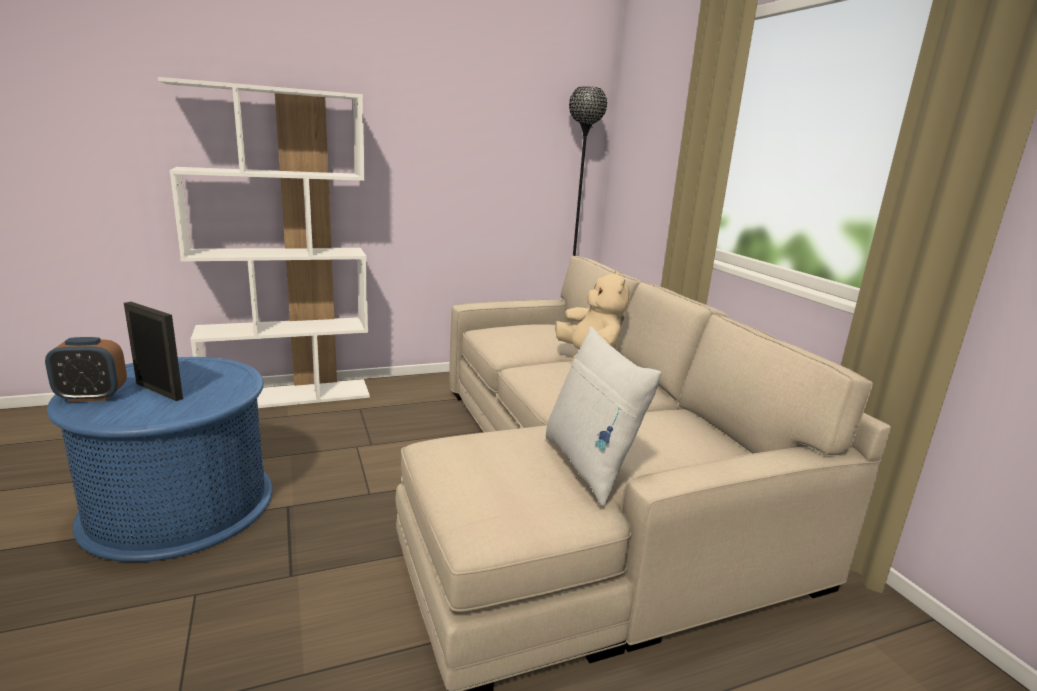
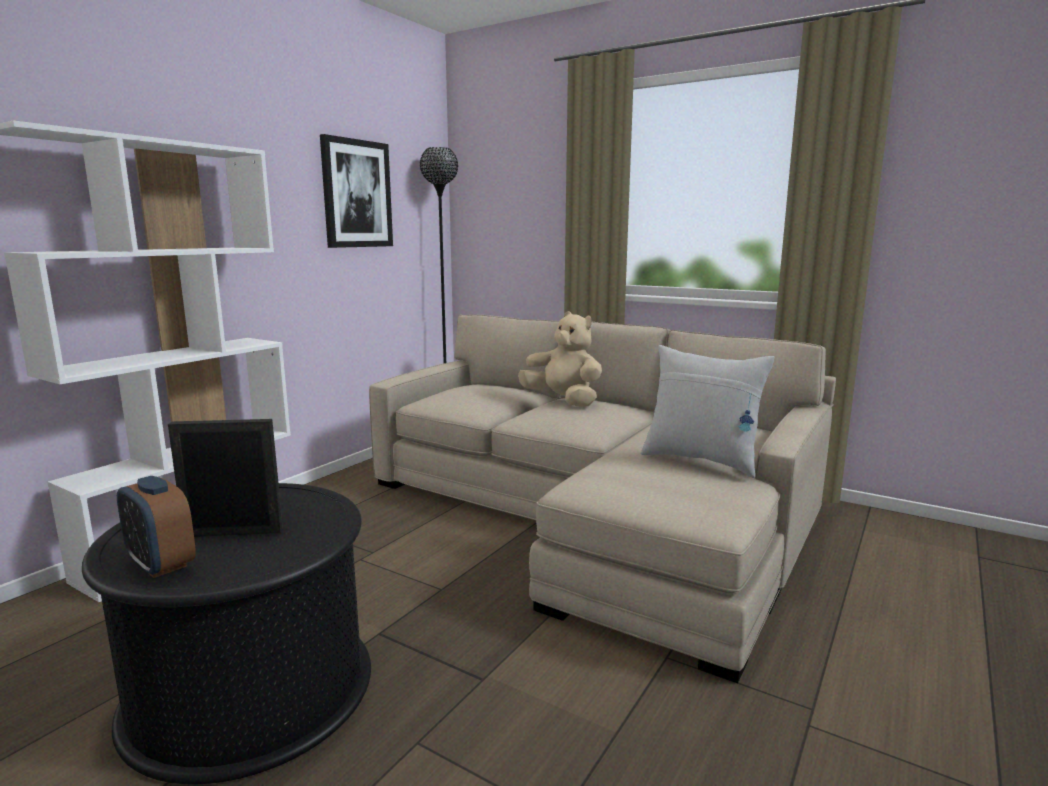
camera: 35 degrees left, 5 degrees down
(92, 396) = (161, 564): alarm clock -> alarm clock turned 90 degrees clockwise
(180, 505) = (250, 689): blue coffee table -> black coffee table
(491, 131) = (356, 194): none -> picture

